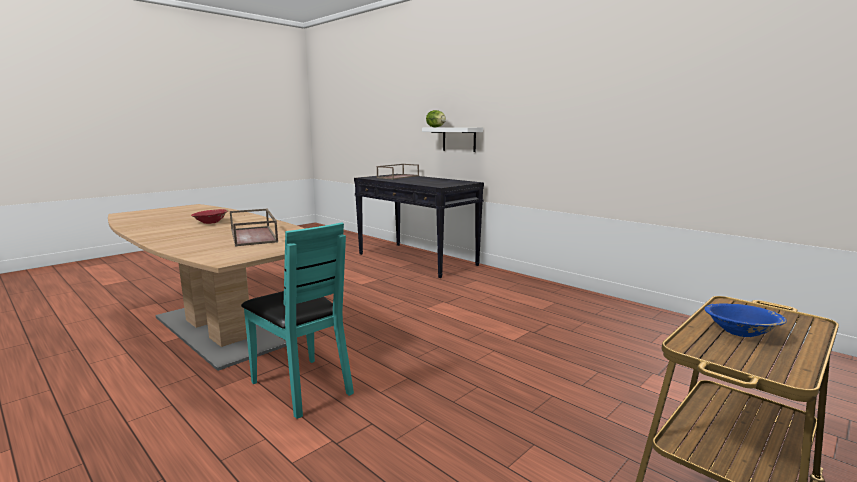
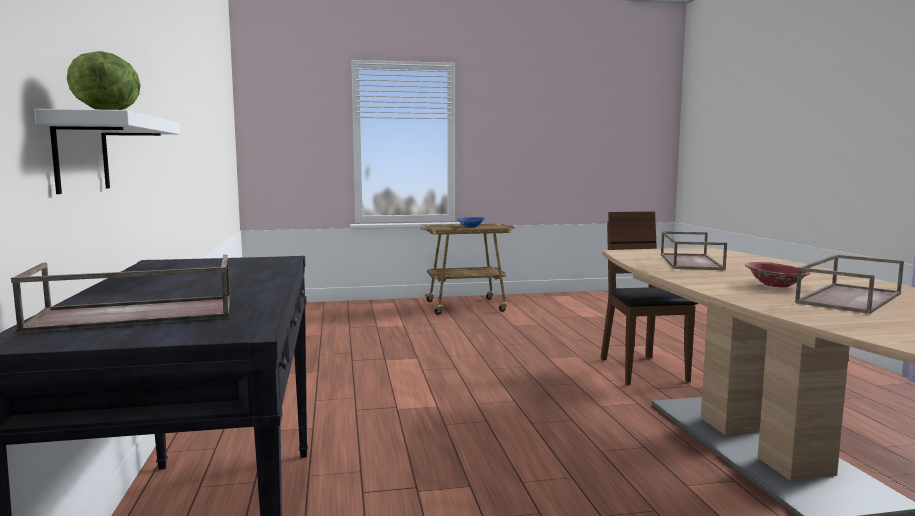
camera: 145 degrees left, 5 degrees down
(182, 219) = (848, 298): none -> brown tray
(302, 386) = (641, 370): turquoise chair -> brown chair

